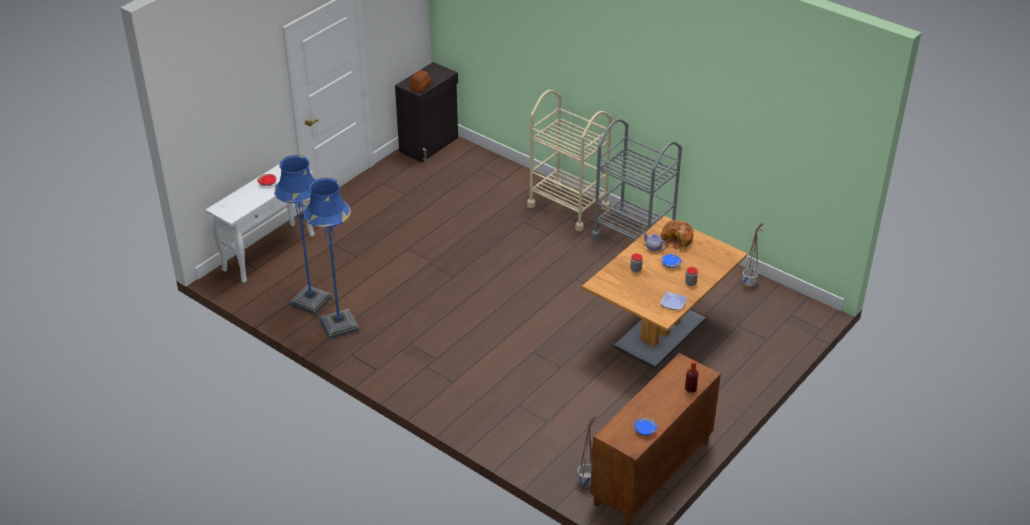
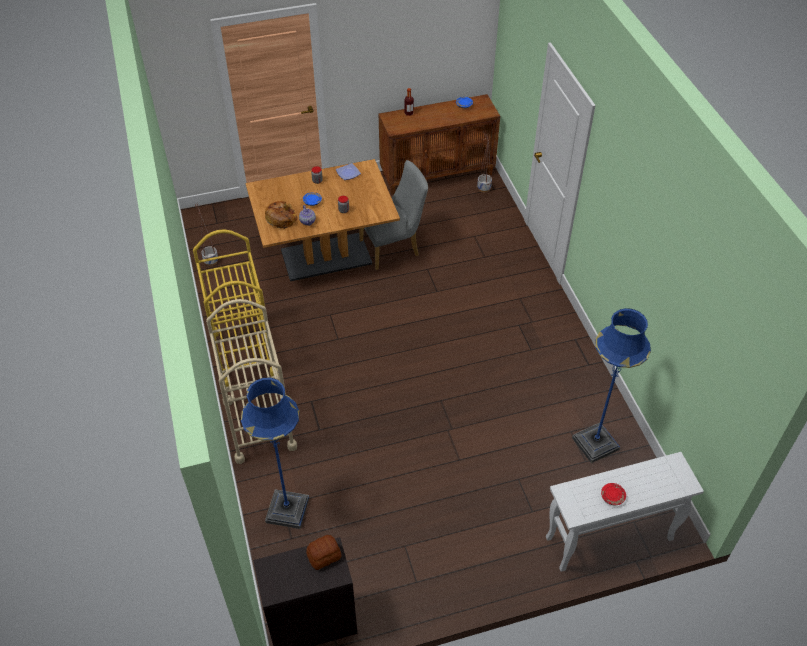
camera: 145 degrees left, 10 degrees up
(339, 325) = (582, 400): blue floor lamp -> blue floor lamp (287, 510)
(610, 371) = (393, 248): none -> grey chair
(633, 238) = (243, 353): grey cart -> yellow cart

